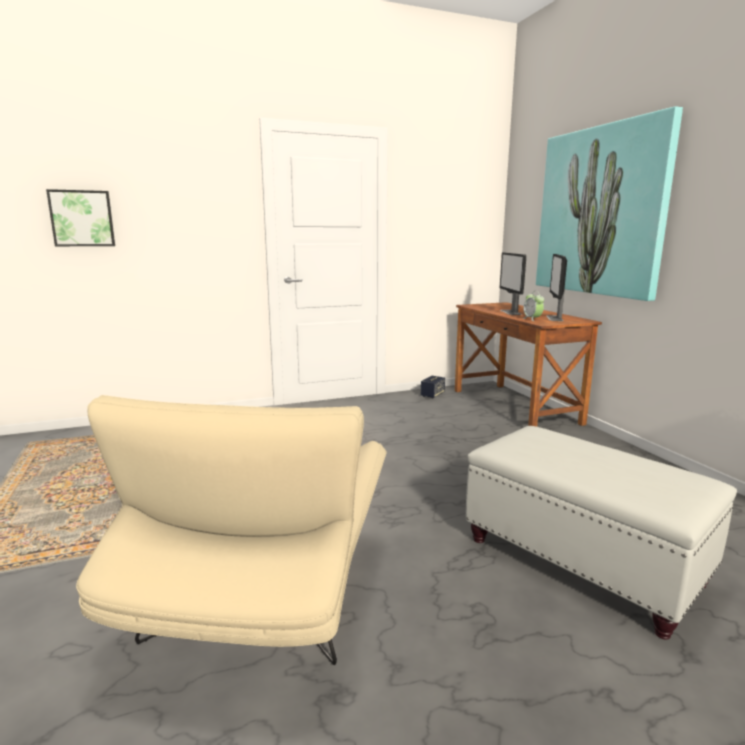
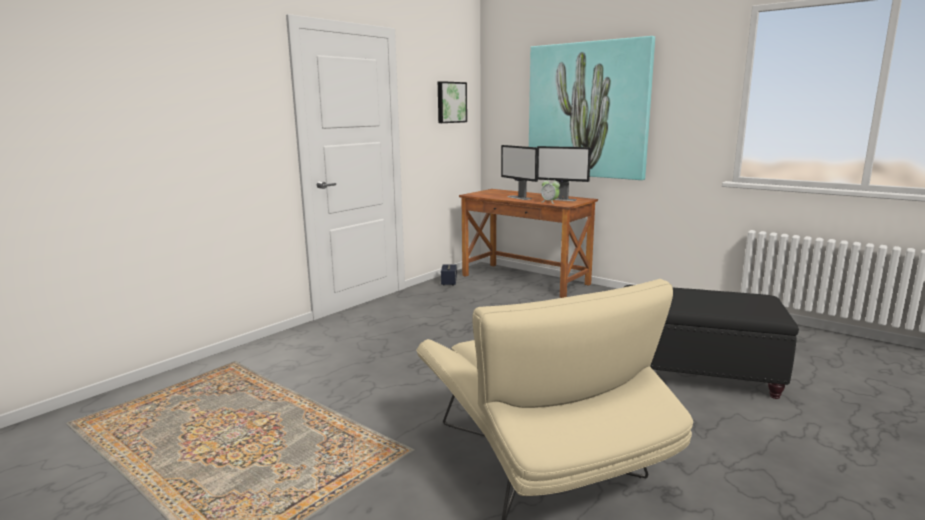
camera: 30 degrees left, 0 degrees up
(82, 218) = (104, 130): picture -> picture (450, 102)
(554, 318) = (562, 199): monitor -> monitor turned 45 degrees counterclockwise
(583, 561) = (696, 372): white ottoman -> black ottoman

